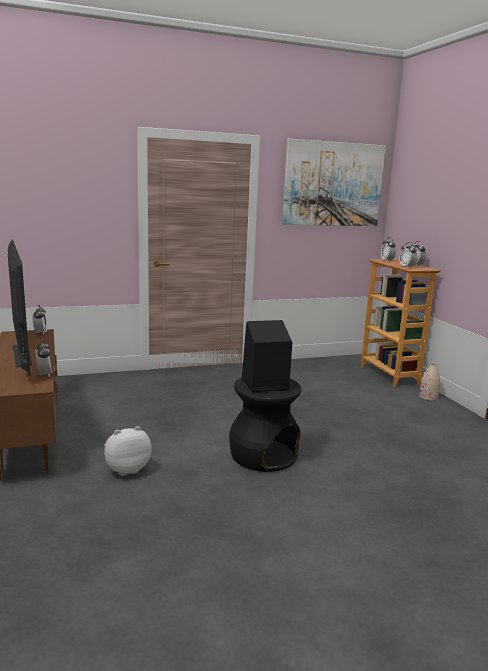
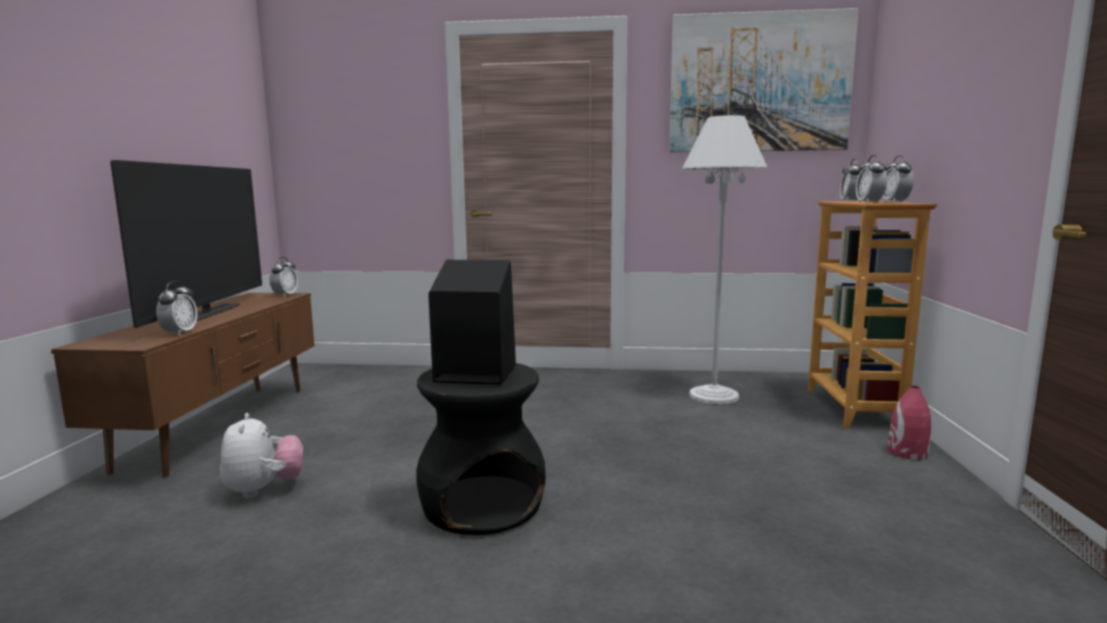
camera: 25 degrees right, 5 degrees down
(126, 469) = (264, 490): plush toy -> plush toy turned 75 degrees clockwise
(317, 375) = (714, 396): none -> white floor lamp
(428, 397) = (907, 452): beige vase -> red vase

